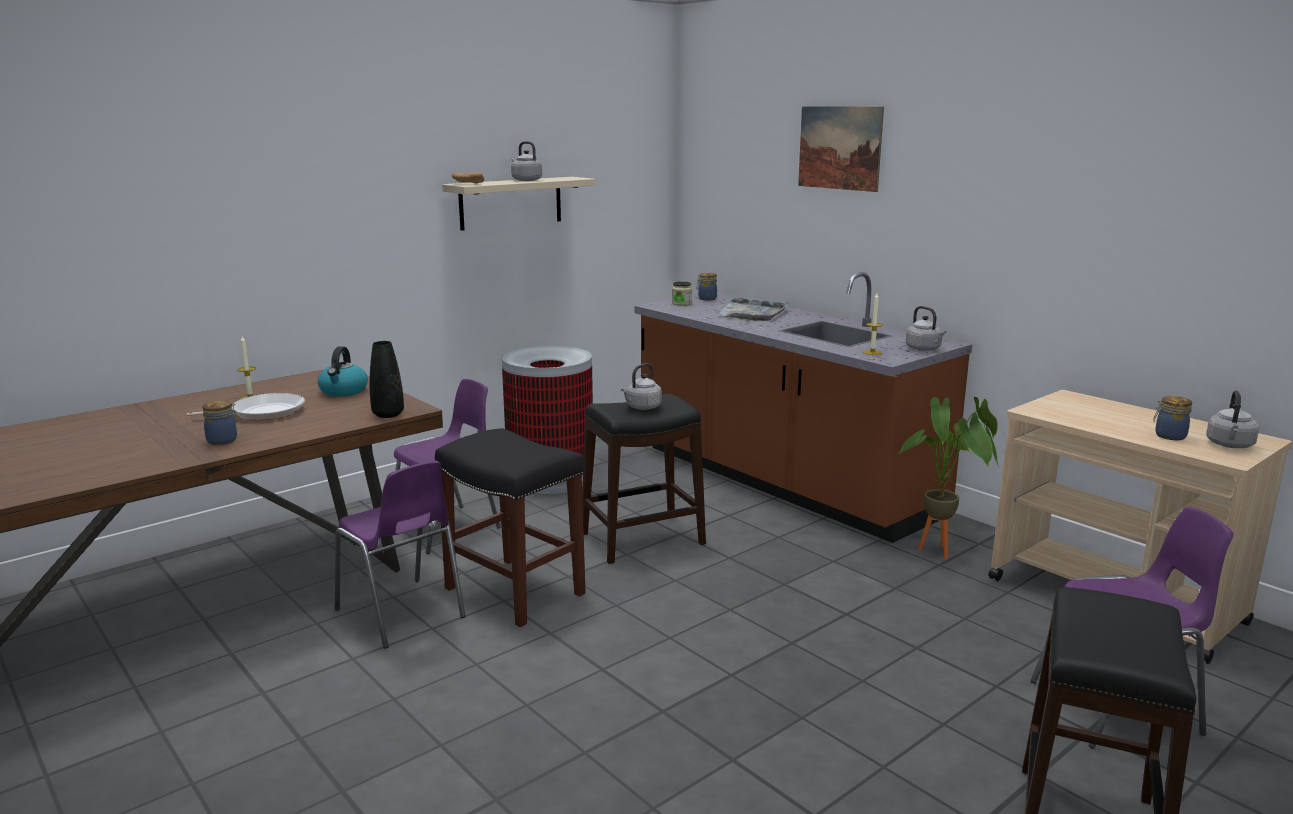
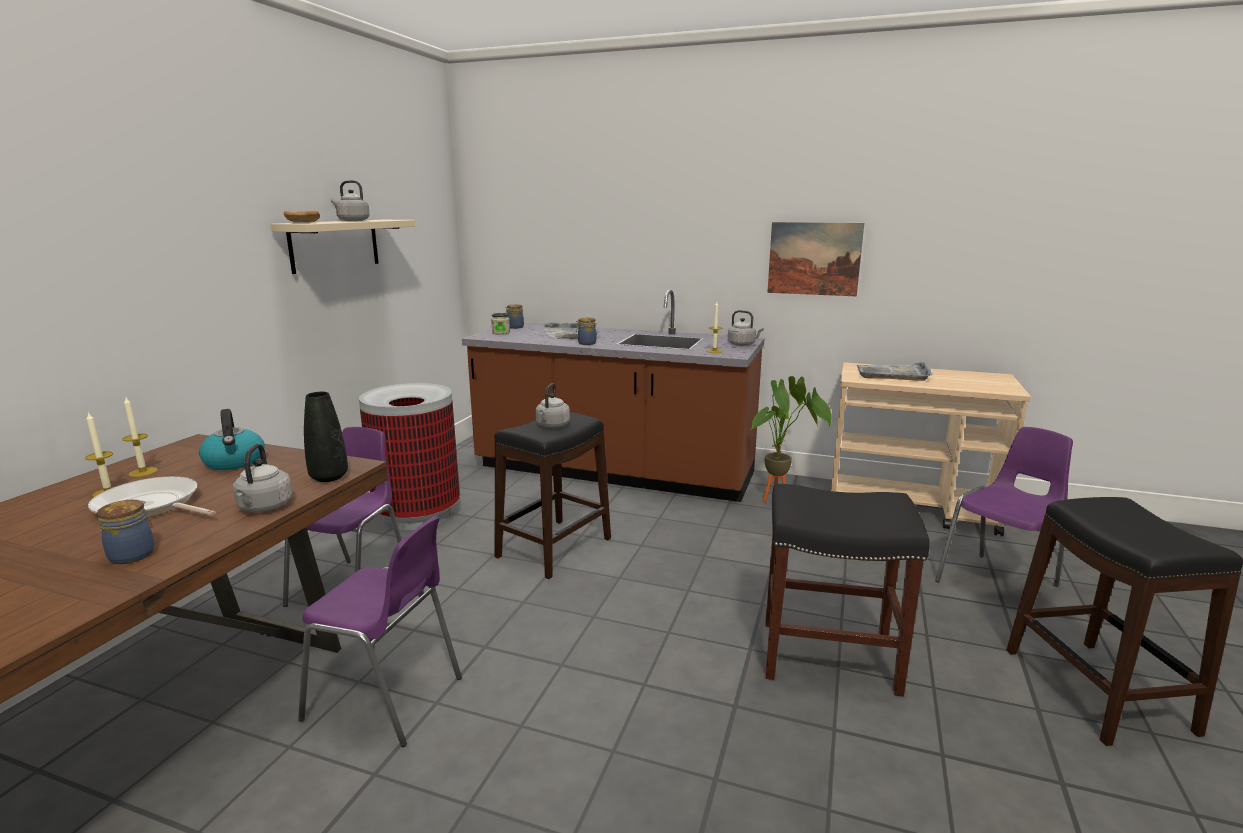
camera: 30 degrees left, 0 degrees up
(263, 412) = (151, 506): frying pan -> frying pan turned 105 degrees counterclockwise
(283, 388) = (143, 472): none -> candle
(516, 591) = (488, 632): black stool -> black stool (830, 656)
(839, 148) = (631, 189): picture -> picture (814, 259)
(1099, 413) = (893, 374): none -> grey tray
(1168, 436) = (955, 382): jar -> jar (586, 343)
(1229, 445) = (993, 382): grey kettle -> grey kettle (264, 507)

